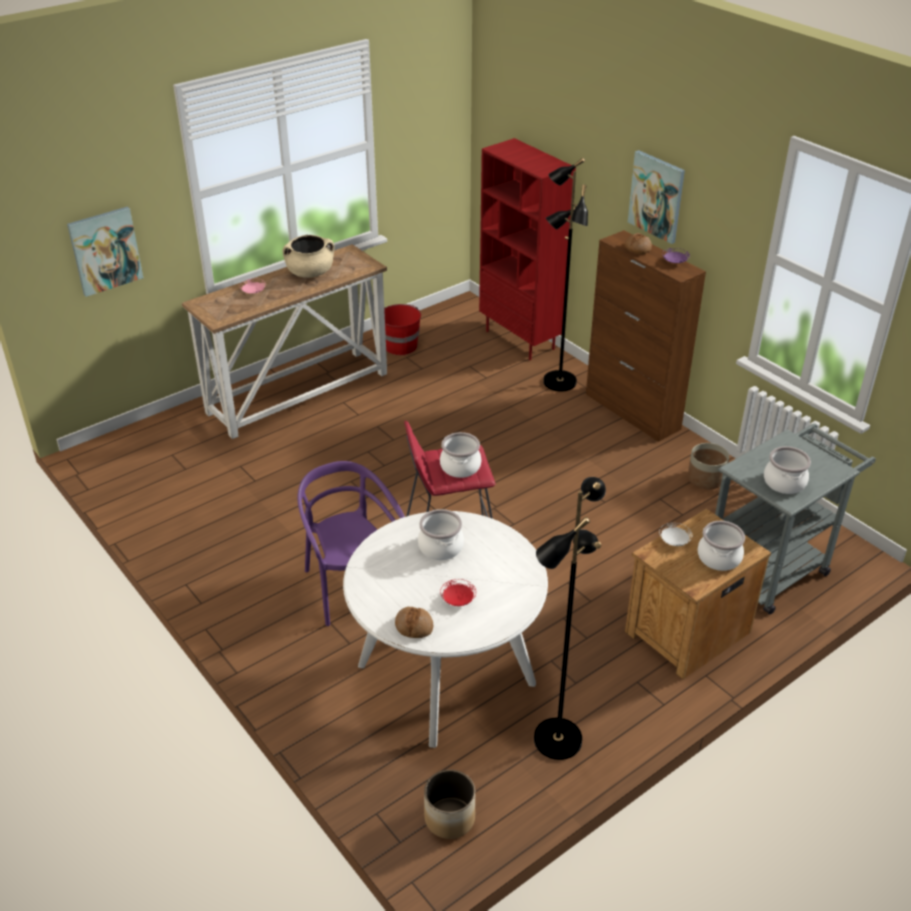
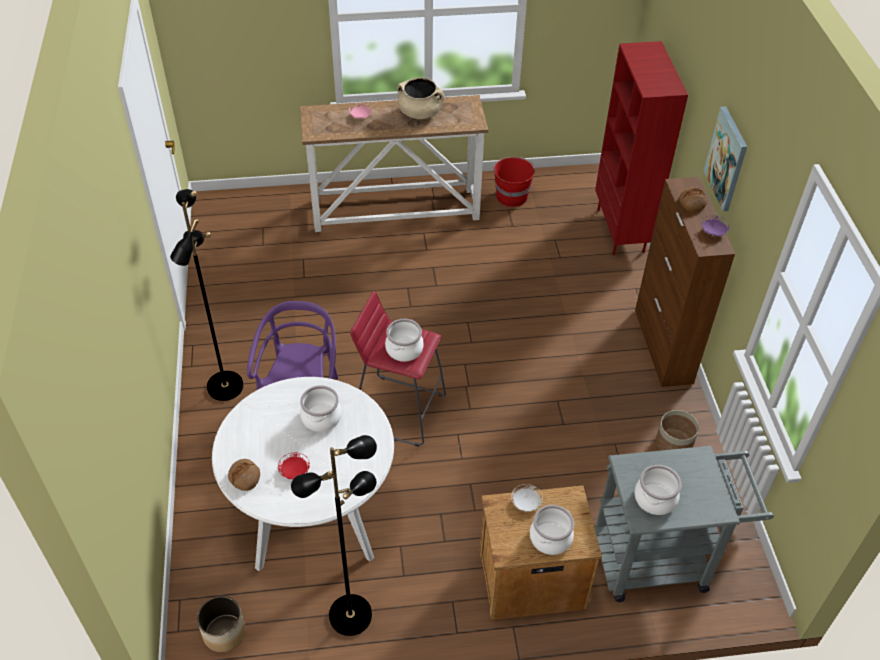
camera: 30 degrees right, 10 degrees up
(105, 250) = (243, 45): picture -> none
(558, 382) = (620, 288): black floor lamp -> black floor lamp (224, 386)

